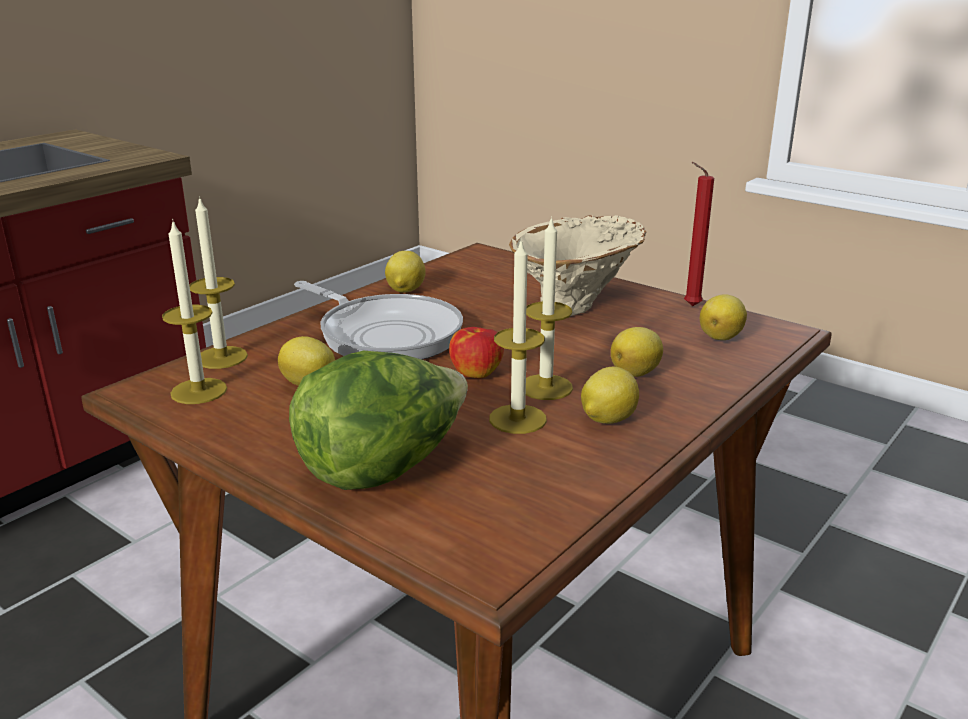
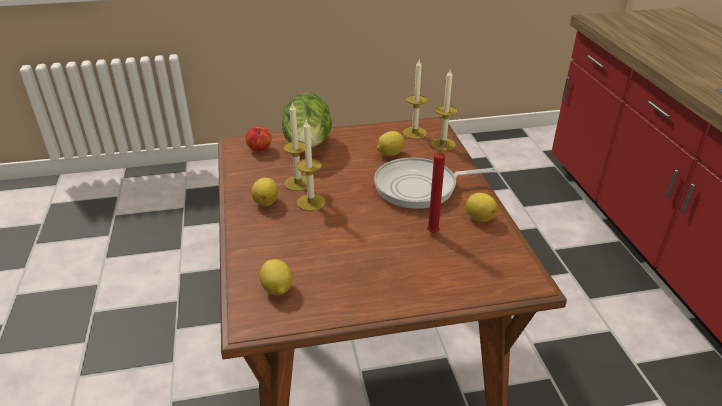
camera: 130 degrees right, 10 degrees up
(476, 373) = (347, 192): apple -> apple (260, 149)
(578, 306) = (383, 265): beige vase -> none
(636, 373) = (286, 233): lemon -> none
(689, 306) = (328, 311): red candle -> red candle (434, 232)

